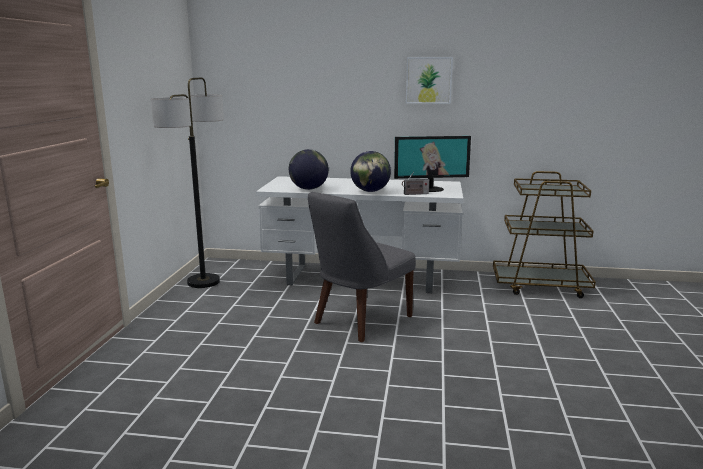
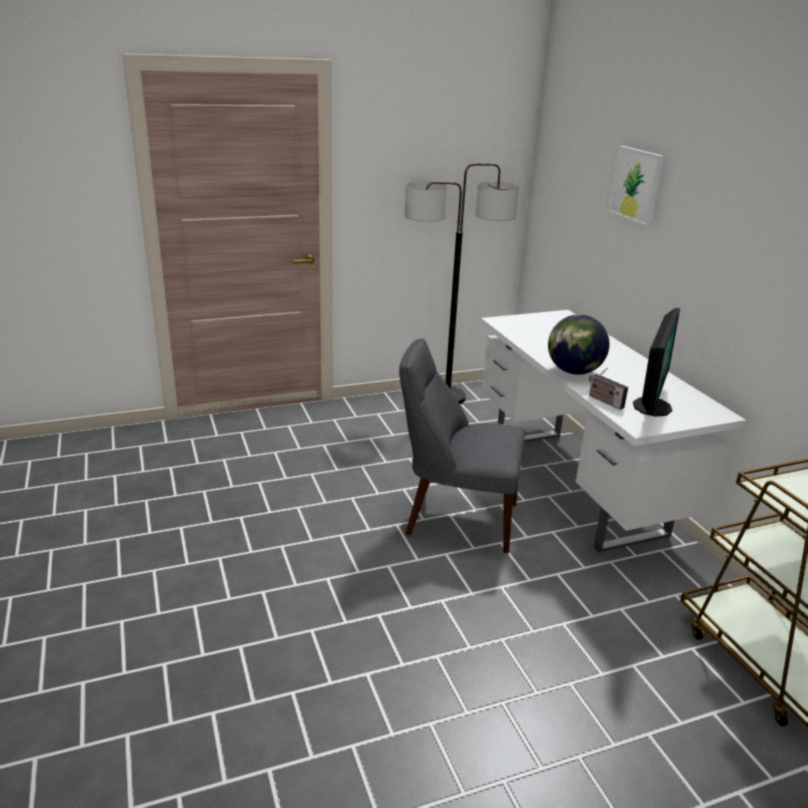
camera: 60 degrees right, 10 degrees up
(309, 189) = (531, 338): globe -> none
(429, 80) = (747, 231): picture -> picture (636, 185)
(430, 189) = (651, 406): monitor -> monitor turned 120 degrees counterclockwise

